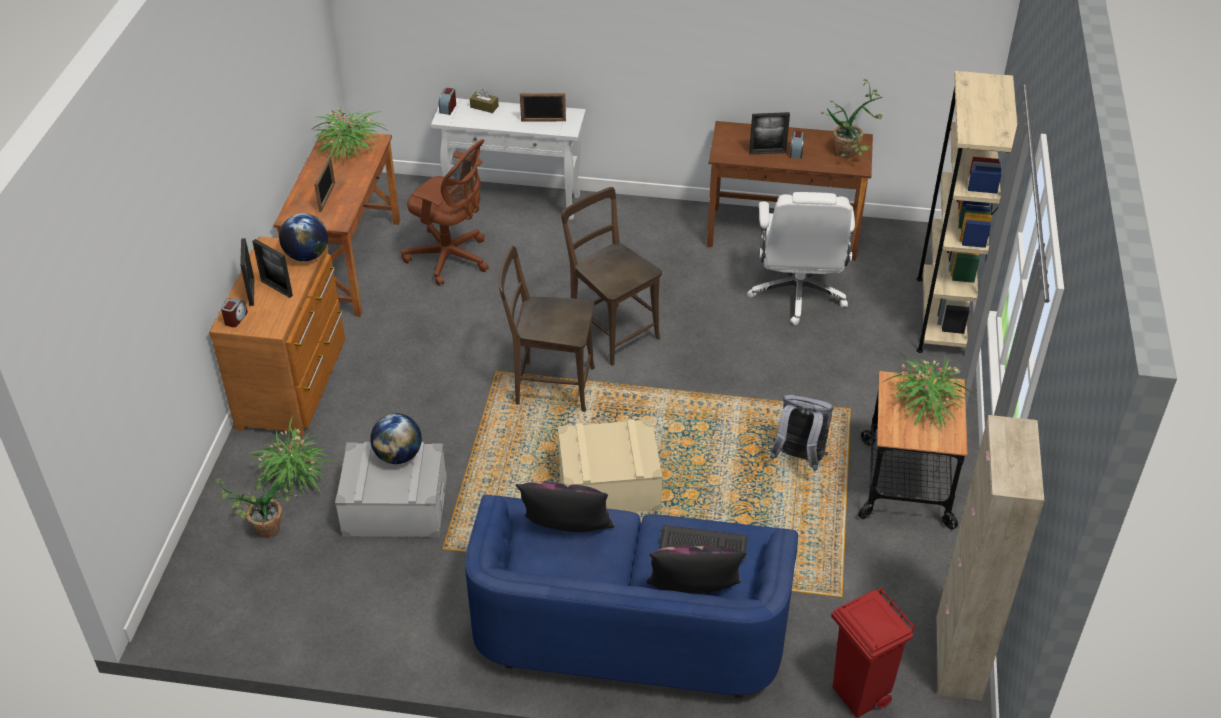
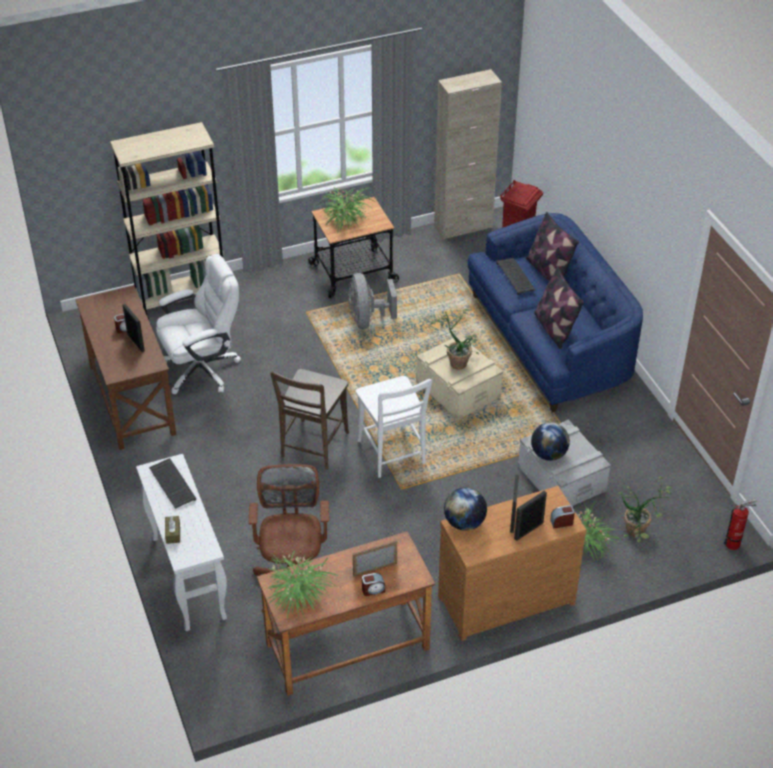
camera: 120 degrees left, 0 degrees up
(163, 608) = (734, 544): none -> fire extinguisher
(448, 108) = (191, 557): alarm clock -> alarm clock (373, 590)
(543, 121) = (171, 484): picture frame -> keyboard
(550, 385) = (393, 455): brown chair -> white chair
(798, 458) = (368, 320): grey backpack -> grey fan
(851, 153) = (110, 301): potted plant -> potted plant (457, 361)

